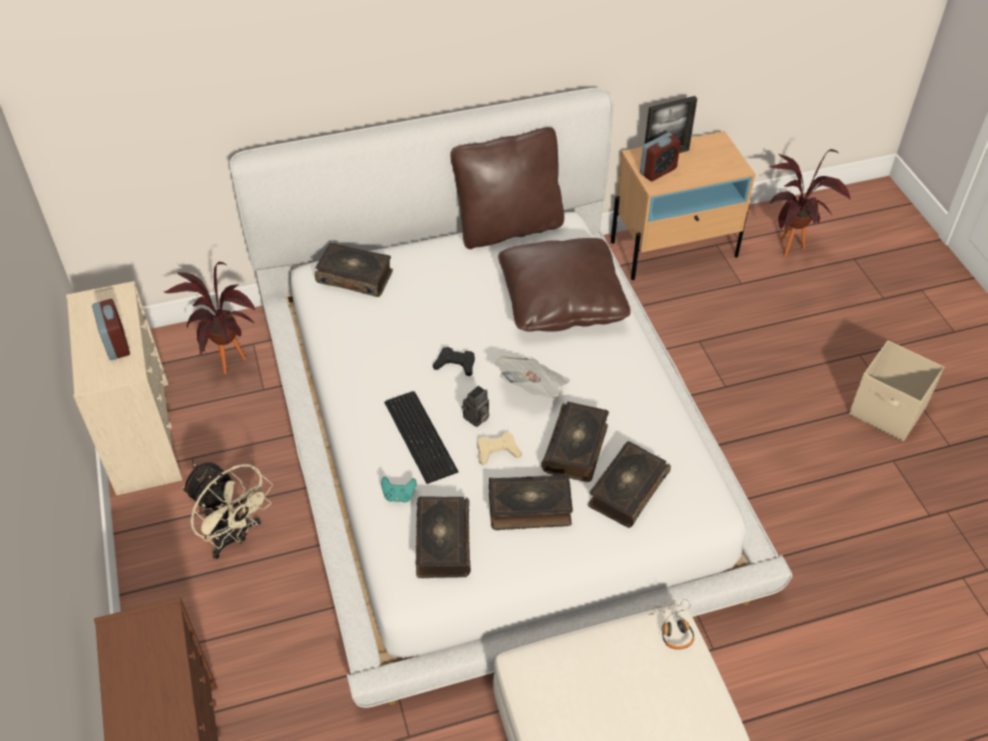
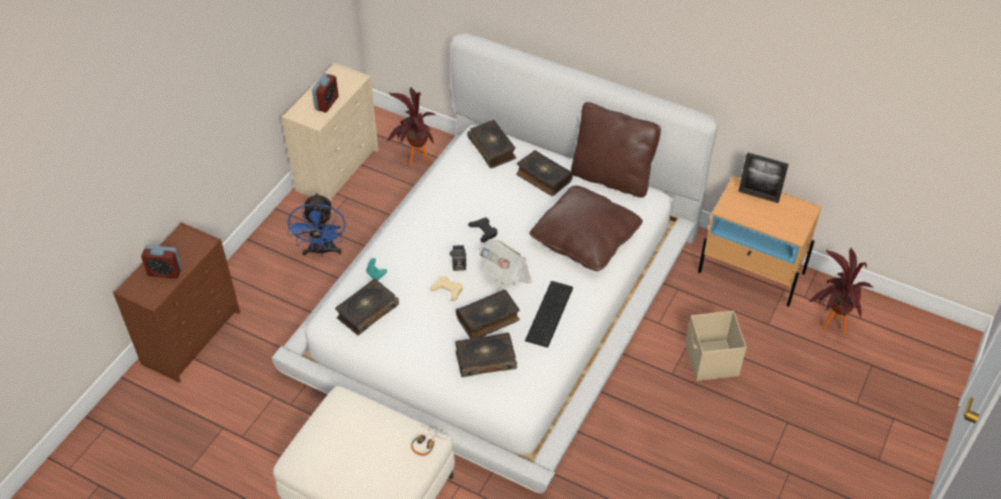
camera: 45 degrees right, 0 degrees up
(234, 537) = (322, 251): beige fan -> blue fan
(421, 435) = (422, 254): keyboard -> keyboard (551, 313)
(529, 508) = (427, 329): book -> book (543, 178)
(658, 171) = (738, 202): alarm clock -> alarm clock (165, 272)
(888, 412) = (757, 467): beige storage box -> beige storage box (711, 361)

